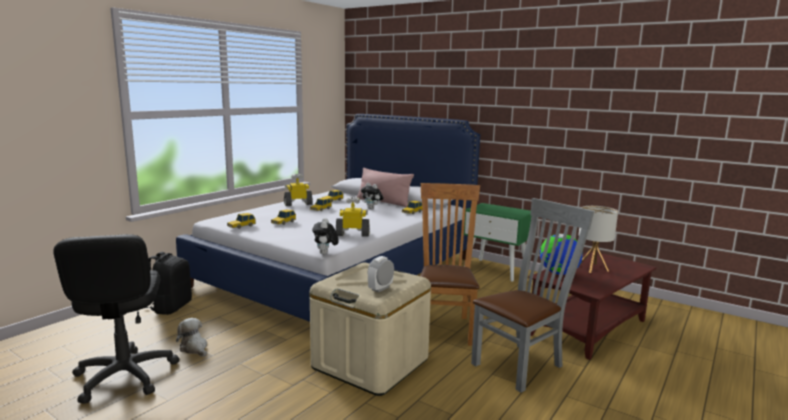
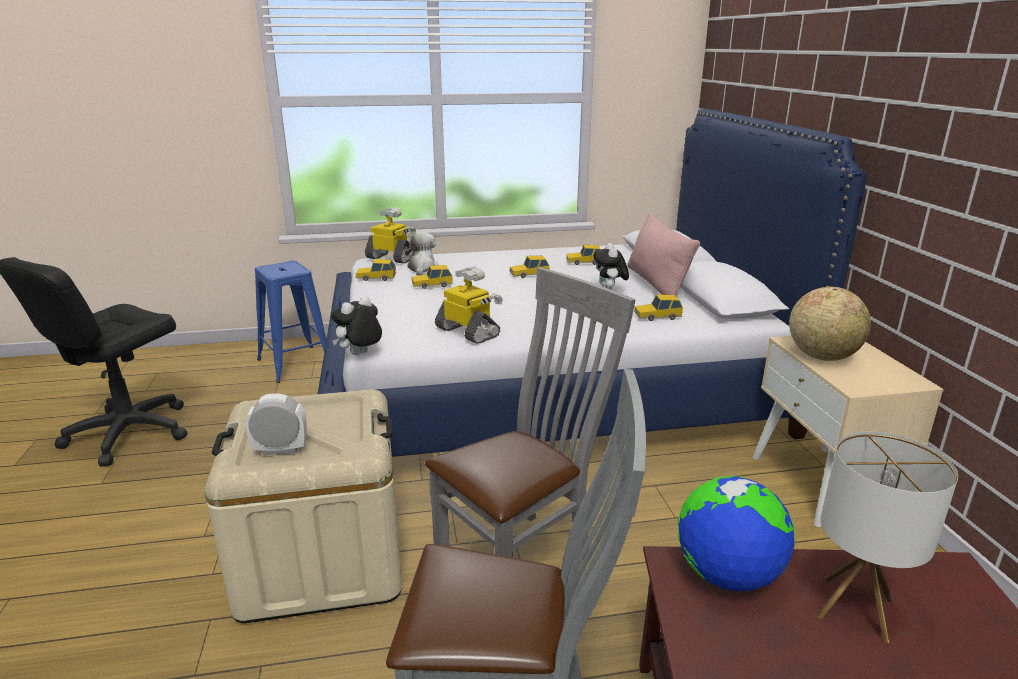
camera: 45 degrees right, 10 degrees up
(171, 307) = (295, 363): black backpack -> blue stool
(194, 348) = (223, 428): plush toy -> plush toy (422, 268)
(298, 204) = (522, 258): toy robot -> toy robot (392, 258)
(444, 327) = (522, 556): brown chair -> grey chair
(490, 211) = (822, 356): none -> globe
(496, 270) = (822, 484): green nightstand -> beige nightstand

